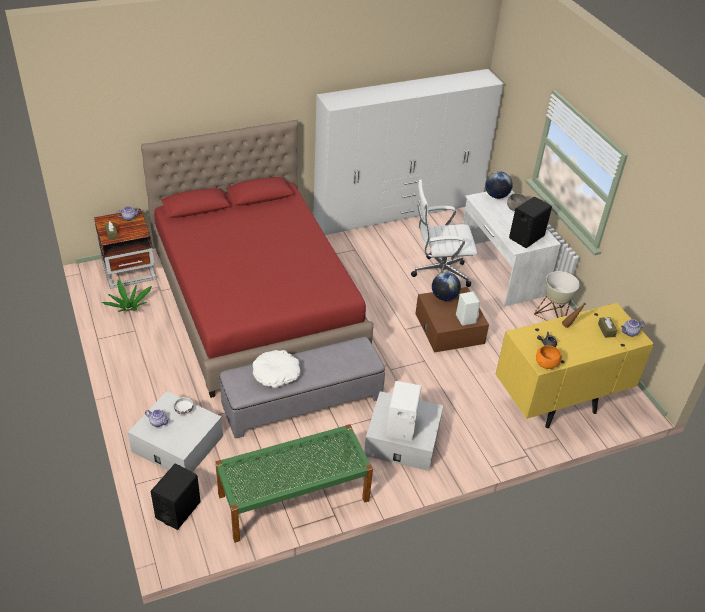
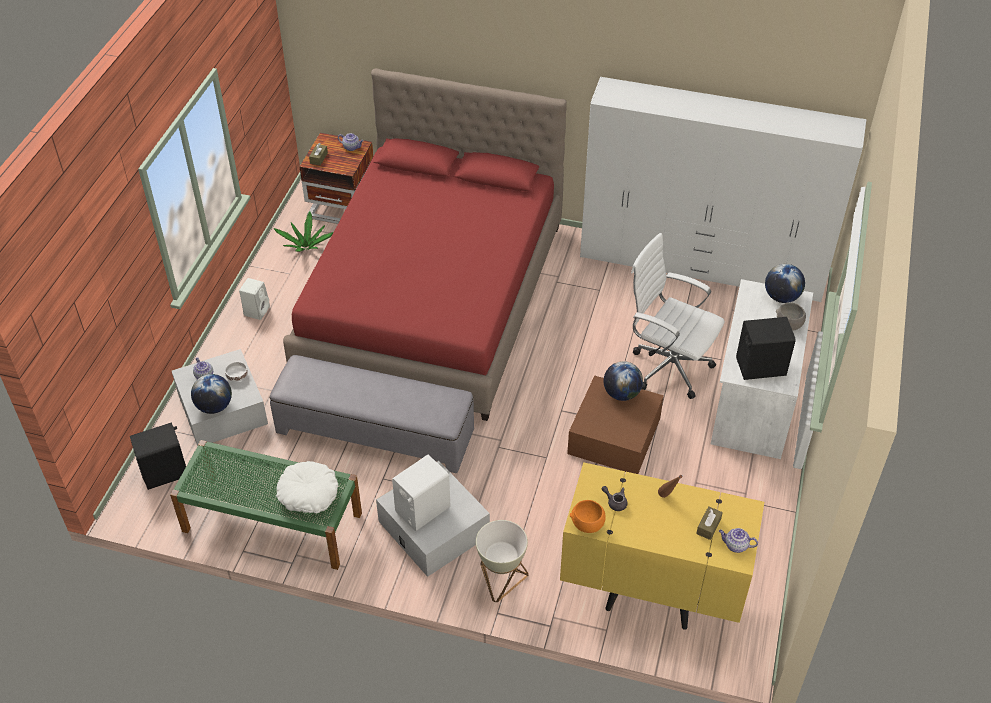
camera: 40 degrees right, 5 degrees up
(188, 438) = (214, 406): none -> globe
(276, 373) = (340, 383): white pillow -> white pillow (309, 493)
(465, 318) = (619, 431): white speaker -> white speaker (257, 310)
(552, 317) = (758, 488): planter -> planter (501, 581)

